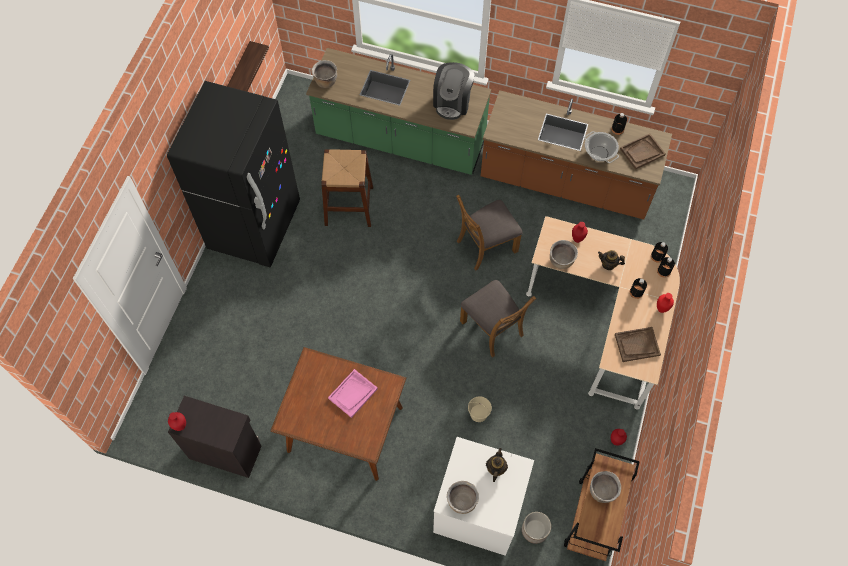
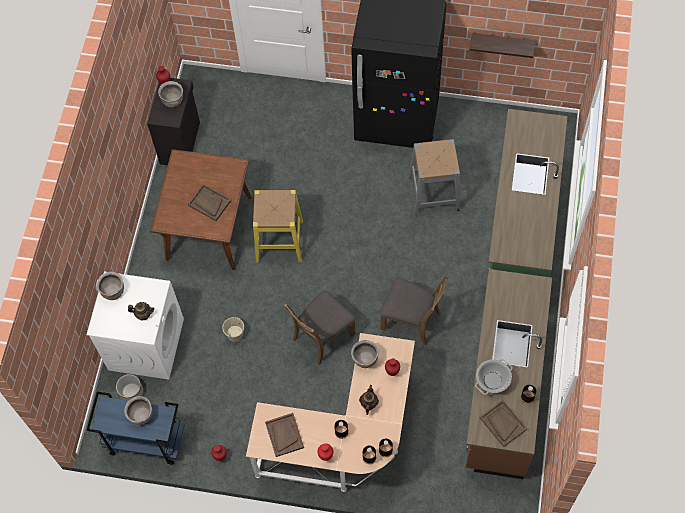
camera: 85 degrees right, 0 degrees up
(326, 81) = (525, 122): brown cooking pot -> brown cooking pot (173, 101)
(349, 206) = (433, 193): brown stool -> grey stool
(353, 394) = (209, 203): pink tray -> brown tray
(375, 357) = (279, 241): none -> yellow stool
(452, 102) = (526, 236): coffee machine -> none
(486, 245) = (411, 320): brown chair -> brown chair turned 150 degrees clockwise
(593, 519) = (145, 441): brown cart -> blue cart

